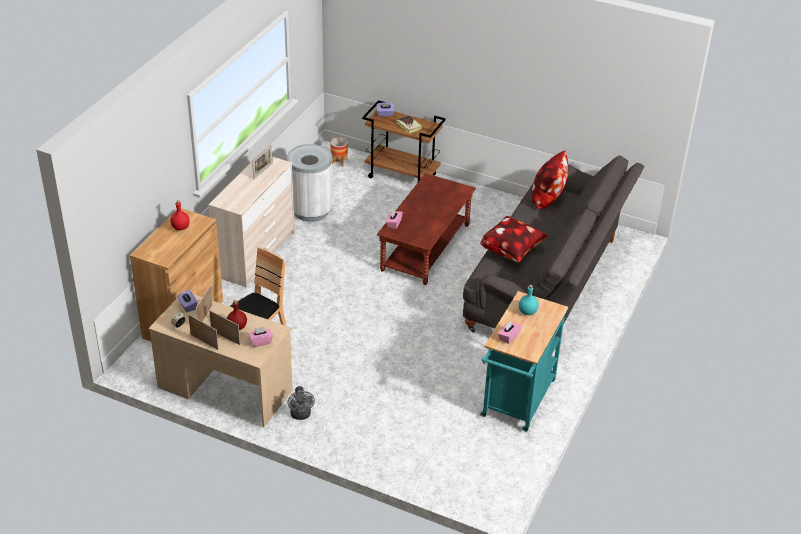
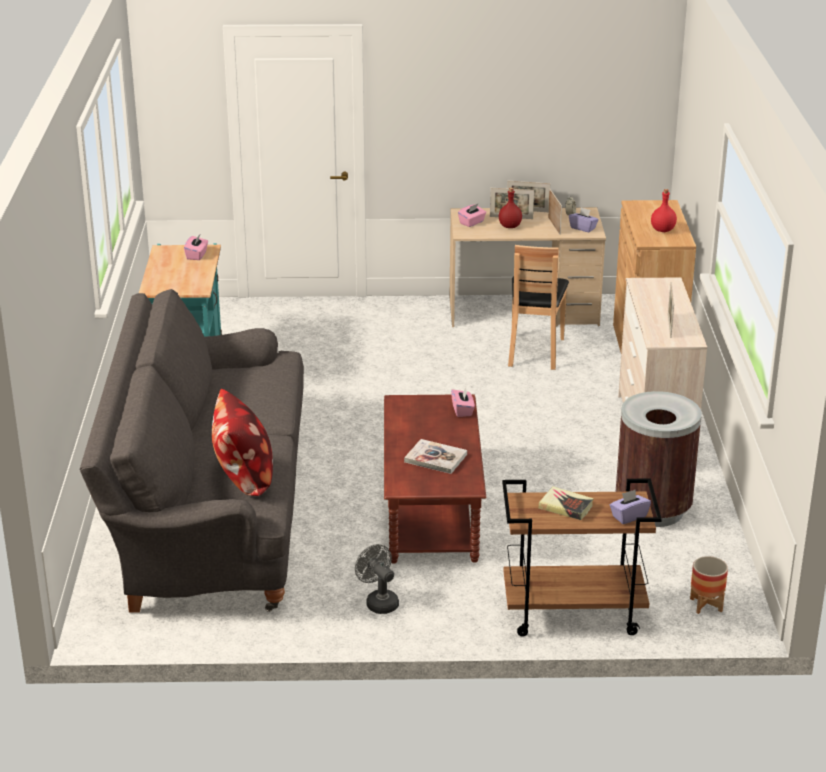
camera: 155 degrees right, 10 degrees down
(301, 415) = (421, 313): grey fan -> grey fan (379, 602)
(311, 211) = (652, 510): white trash can -> brown trash can
(433, 199) = (435, 458): none -> book
(513, 252) = (256, 391): pillow -> none
(527, 312) = (186, 279): turquoise bottle -> none

